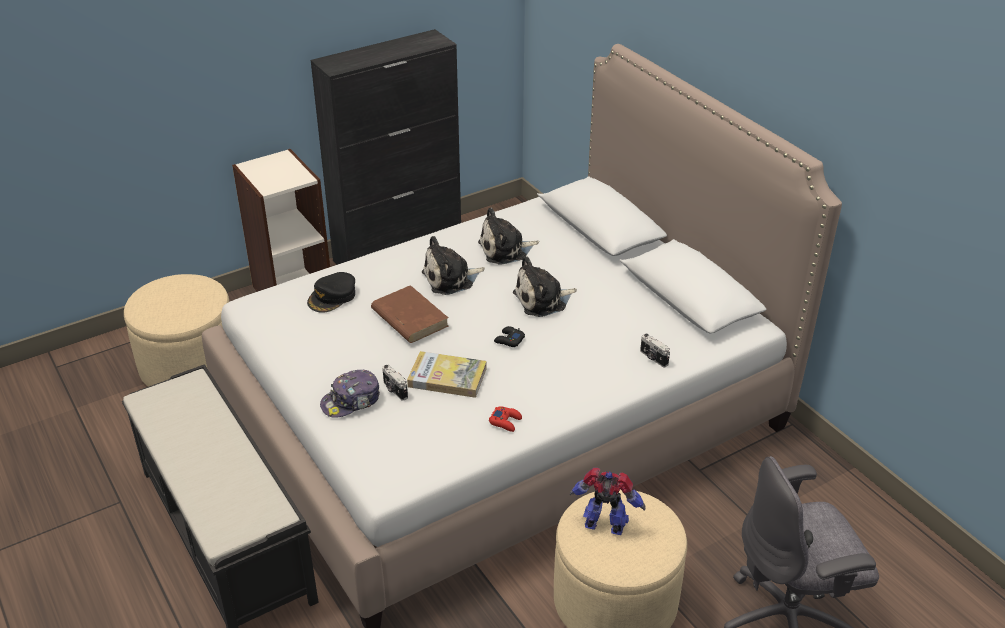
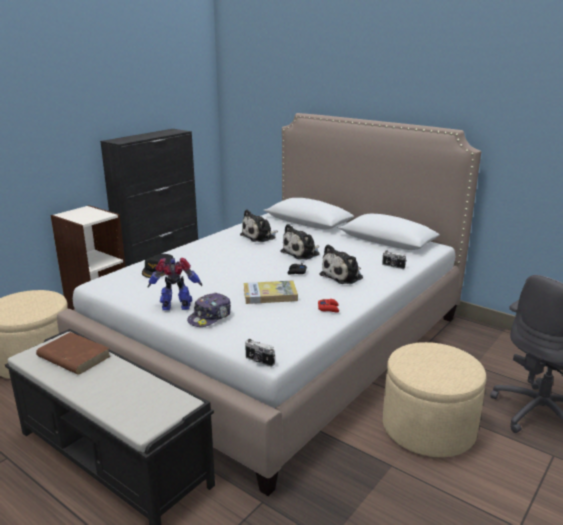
camera: 20 degrees left, 15 degrees down
(394, 390) = (237, 307): camera -> camera (259, 361)
(409, 318) = (221, 271): brown book -> brown book (73, 356)
(451, 279) = (235, 252): plush toy -> plush toy (343, 276)
(605, 526) = (423, 362): toy robot -> toy robot (176, 307)

